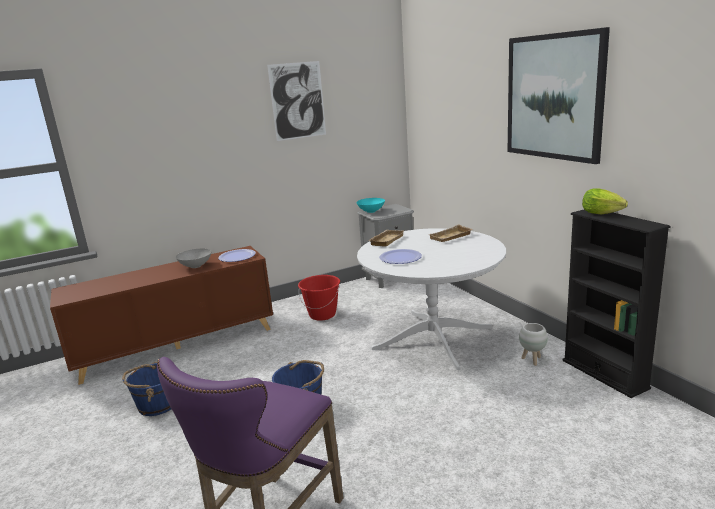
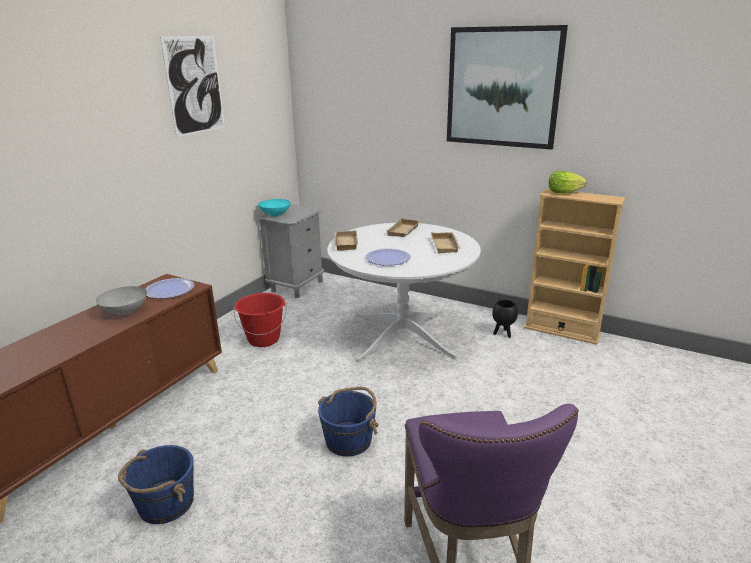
camera: 35 degrees left, 5 degrees up
(468, 255) = (446, 246): none -> beige tray
(532, 360) = (503, 334): white planter -> black planter
(604, 374) = (562, 331): black bookcase -> beige bookcase

